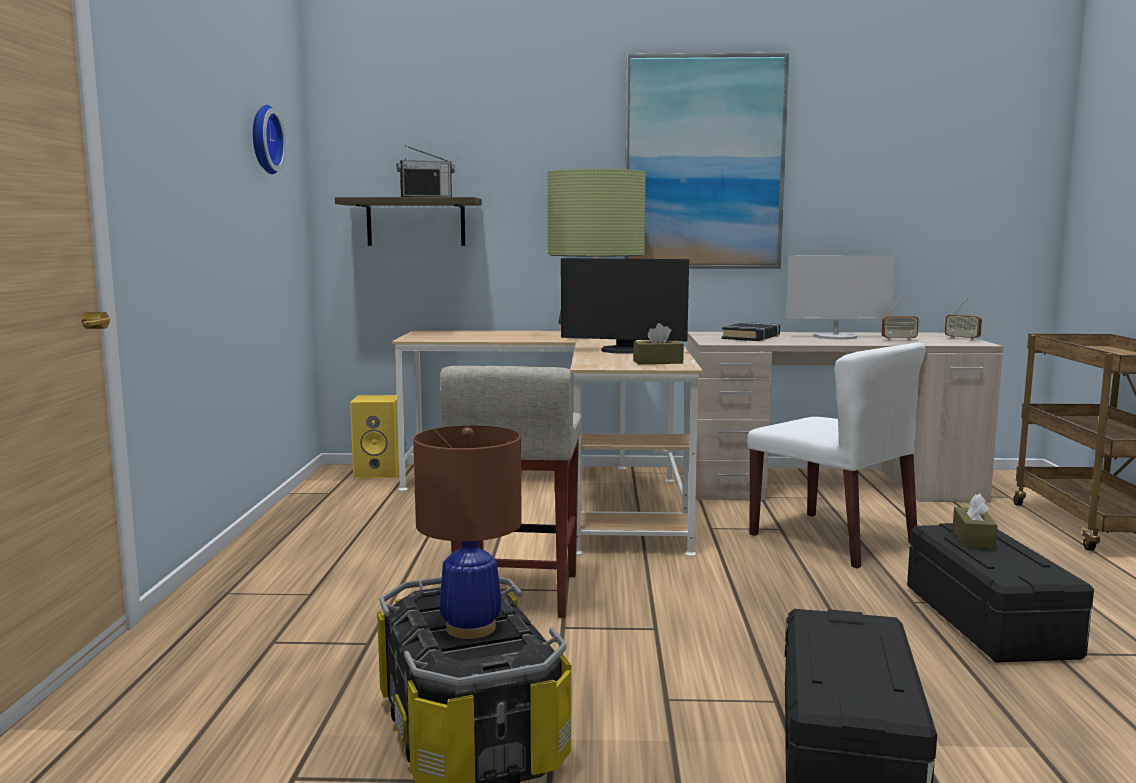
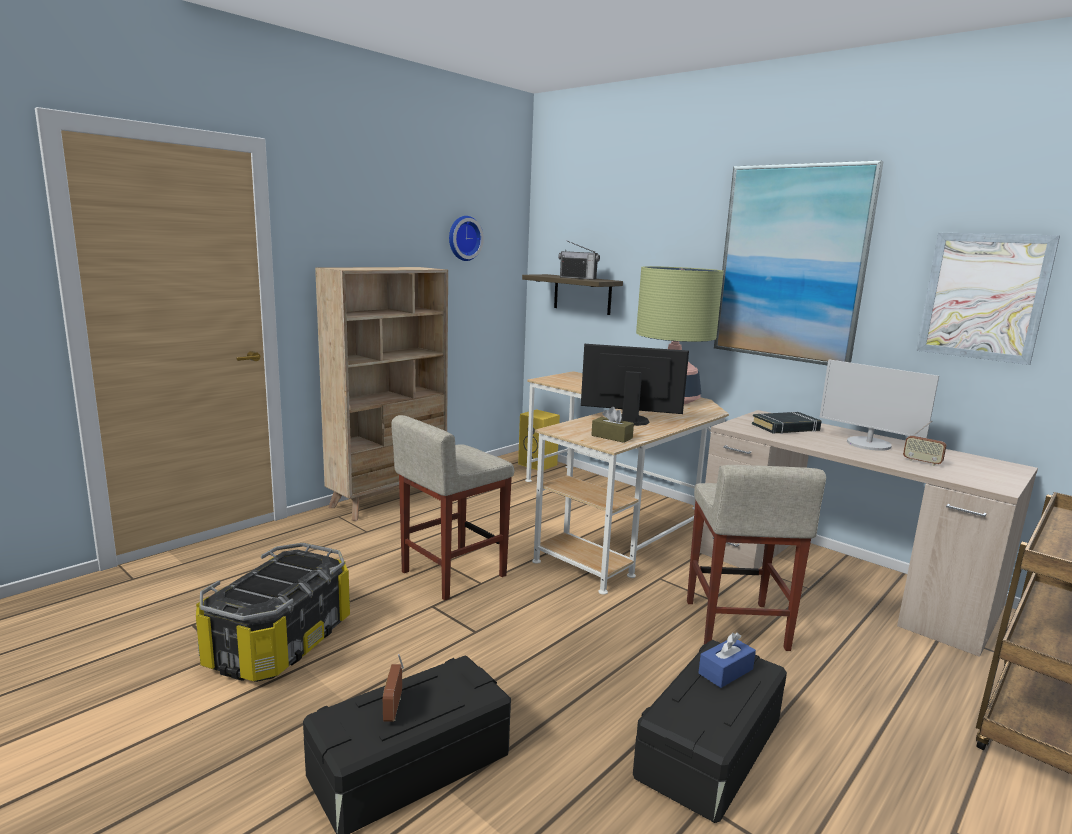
camera: 40 degrees right, 5 degrees up
(261, 555) = (389, 499): none -> beige bookcase
(470, 628) = (271, 581): brown table lamp -> none
(623, 351) = (630, 420): monitor -> monitor turned 135 degrees clockwise
(833, 539) = (735, 625): white chair -> beige stool
(891, 183) = (983, 297): none -> picture
(962, 339) = (1004, 477): radio -> radio (393, 709)
(973, 538) = (725, 671): brown tissue box -> blue tissue box

